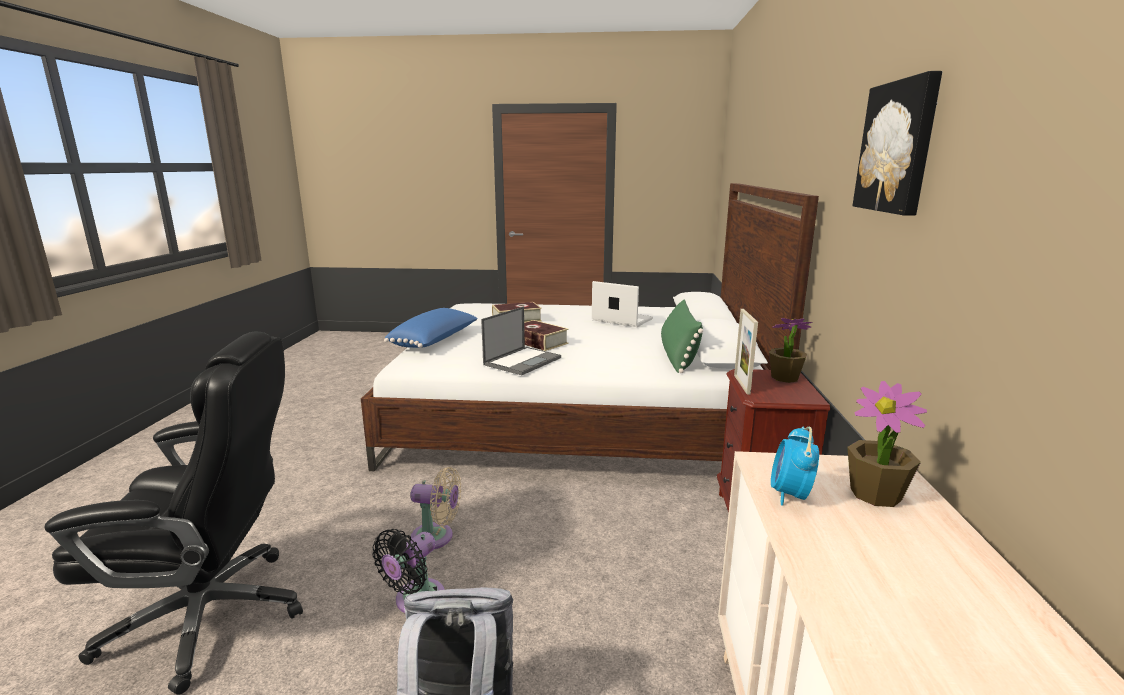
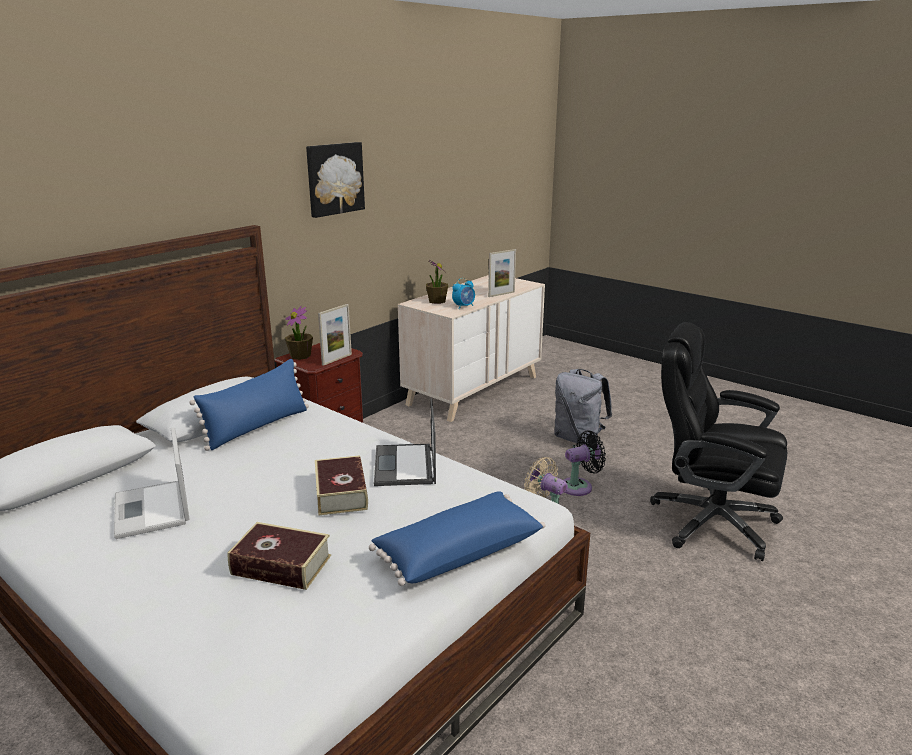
camera: 145 degrees left, 5 degrees up
(523, 361) = (405, 466): laptop -> laptop turned 75 degrees counterclockwise
(678, 355) = (257, 427): green pillow -> blue pillow
(841, 608) = (501, 294): none -> picture frame

